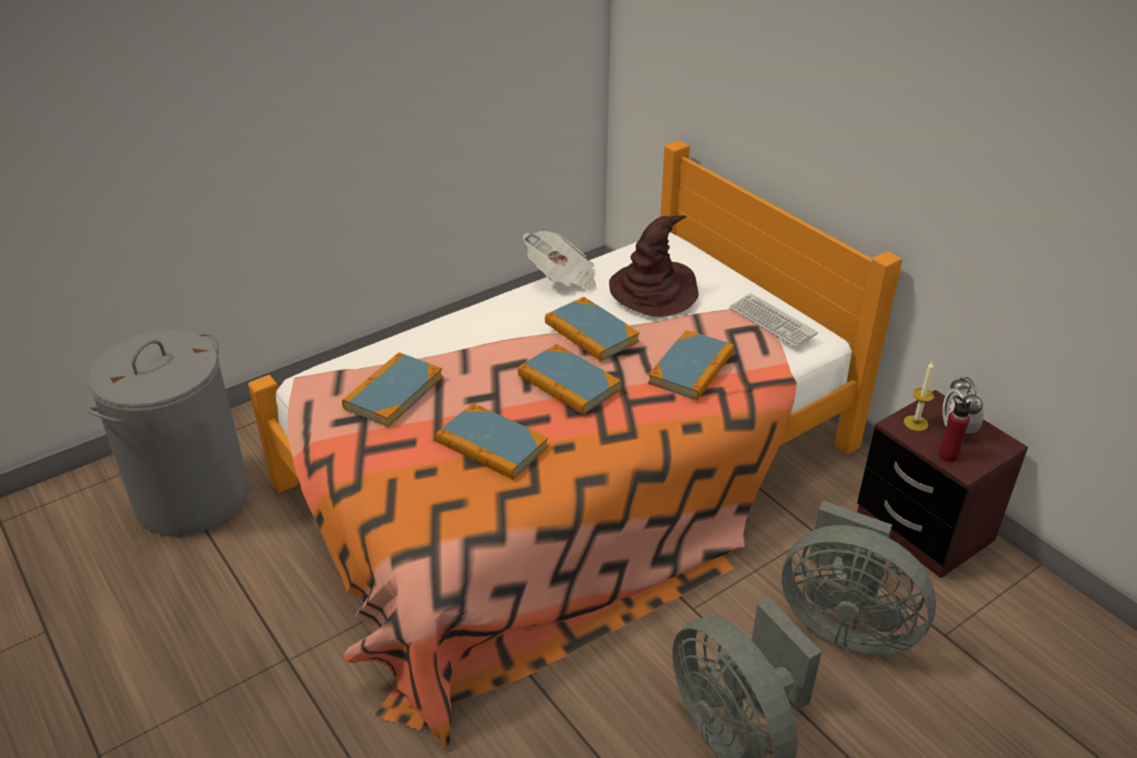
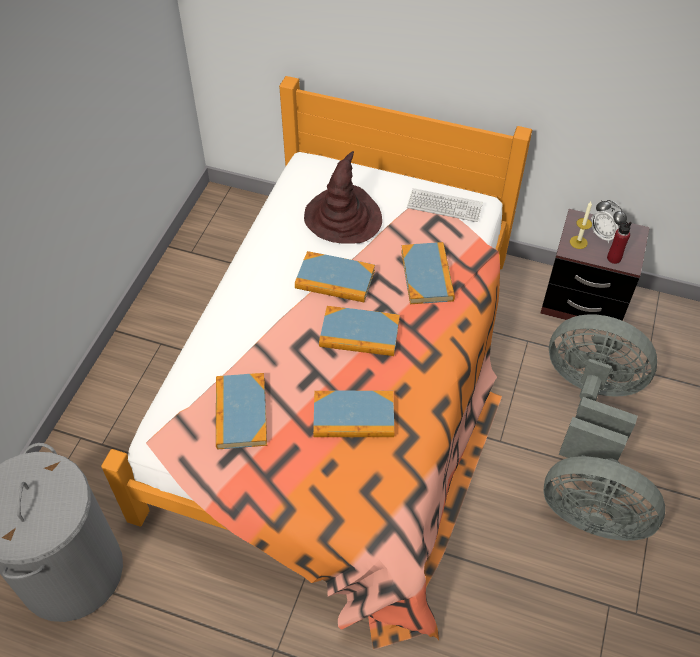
camera: 35 degrees left, 15 degrees up
(562, 278) = (263, 237): newspaper -> none
(845, 624) = (590, 397): grey fan -> grey fan turned 150 degrees counterclockwise

